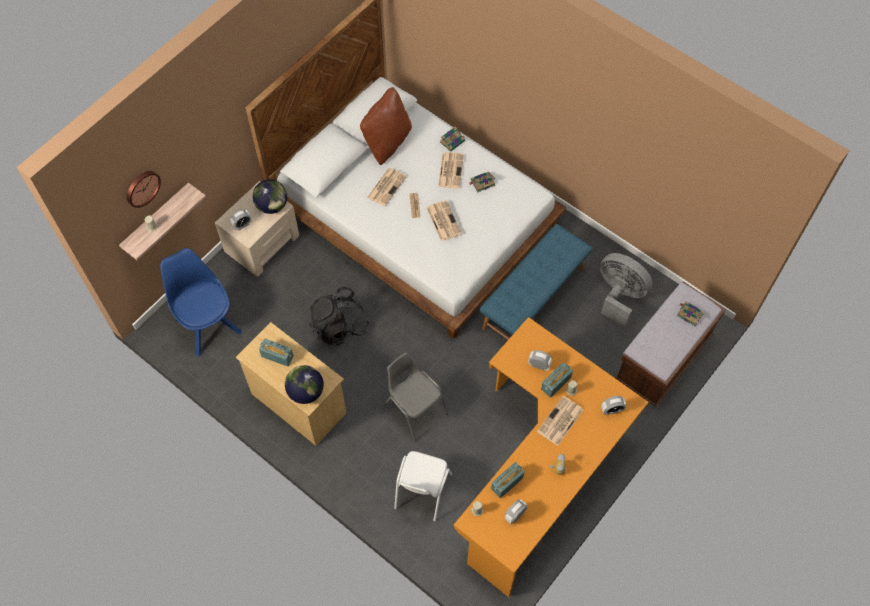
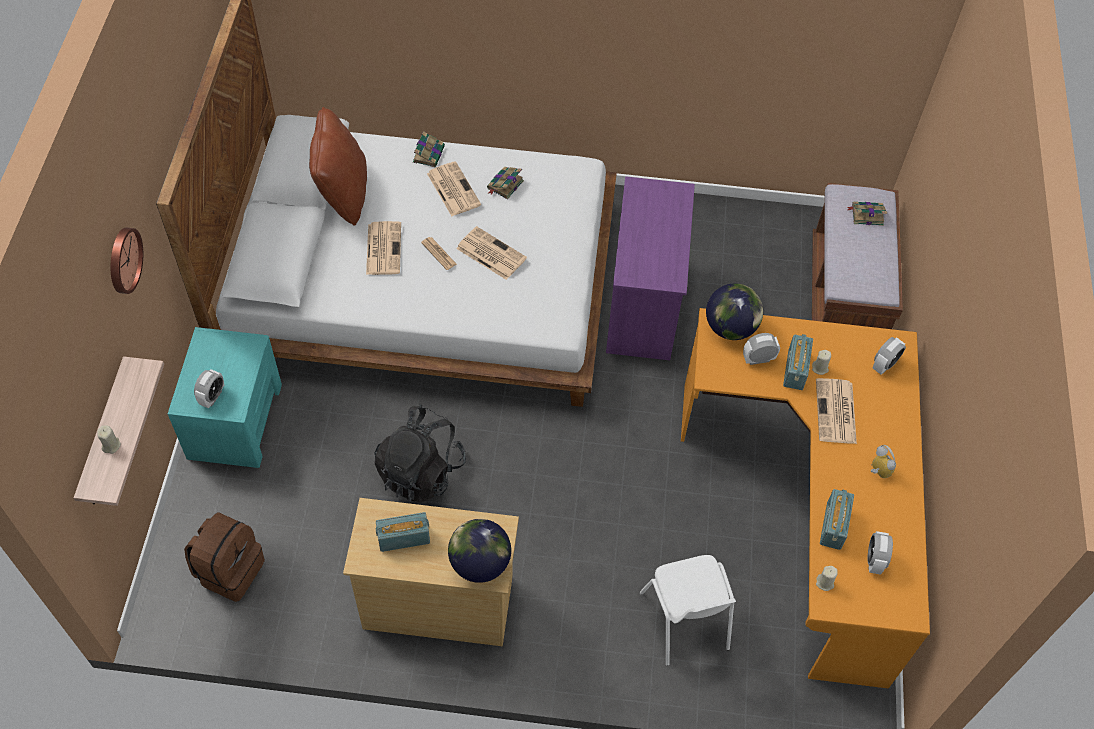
camera: 35 degrees left, 5 degrees down
(142, 188) = (76, 384): wall clock -> wall clock (123, 260)
(207, 324) = (230, 570): blue chair -> brown backpack
(262, 243) = (235, 420): beige nightstand -> turquoise nightstand
(272, 206) = (238, 350): globe -> globe (730, 327)
(415, 409) = (598, 522): grey chair -> none
(533, 298) = (643, 306): blue bench -> purple dresser
(619, 295) = (741, 250): grey fan -> none

